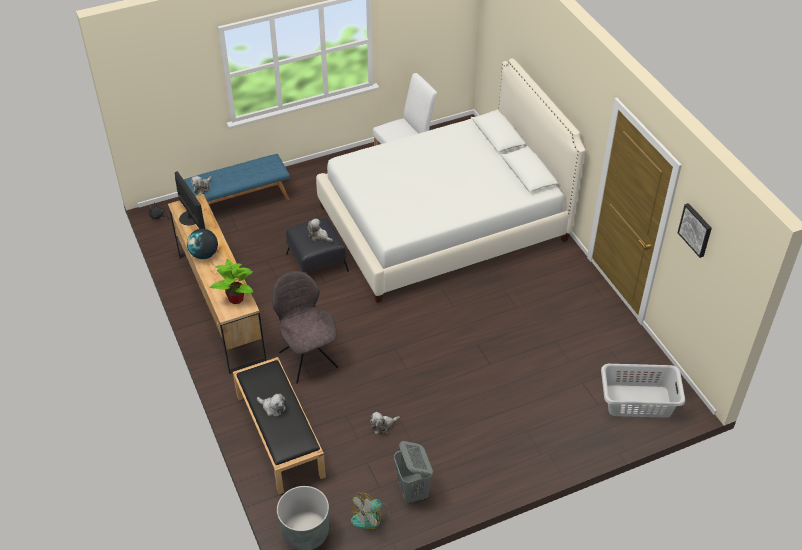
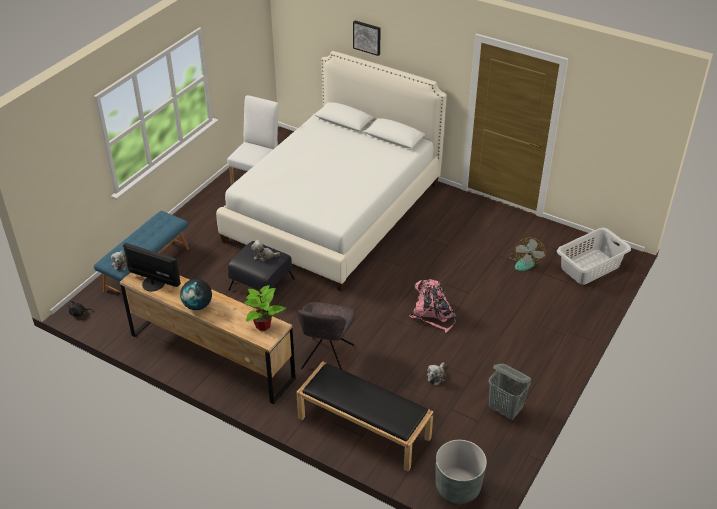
camera: 35 degrees left, 5 degrees down
(272, 408) = (361, 399): plush toy -> none
(307, 358) = (327, 358): grey chair -> grey chair turned 105 degrees counterclockwise
(371, 517) = (494, 446): fan -> fan (525, 261)
(437, 367) = (433, 314): none -> pink backpack
(696, 229) = (596, 105): picture -> picture (367, 37)

